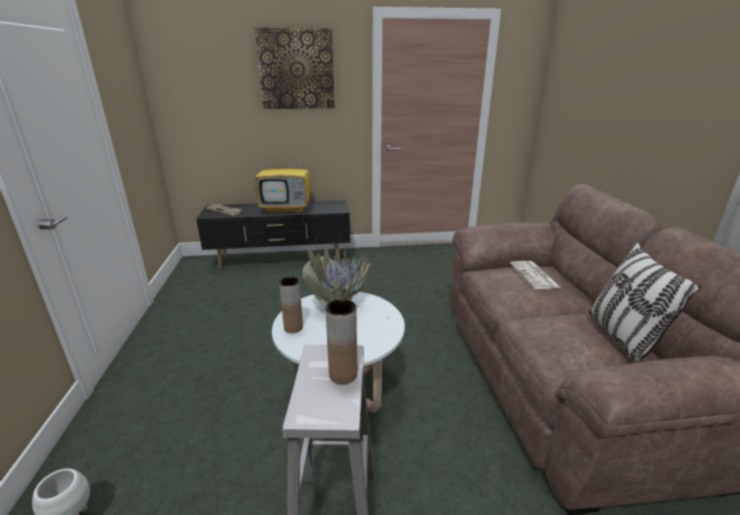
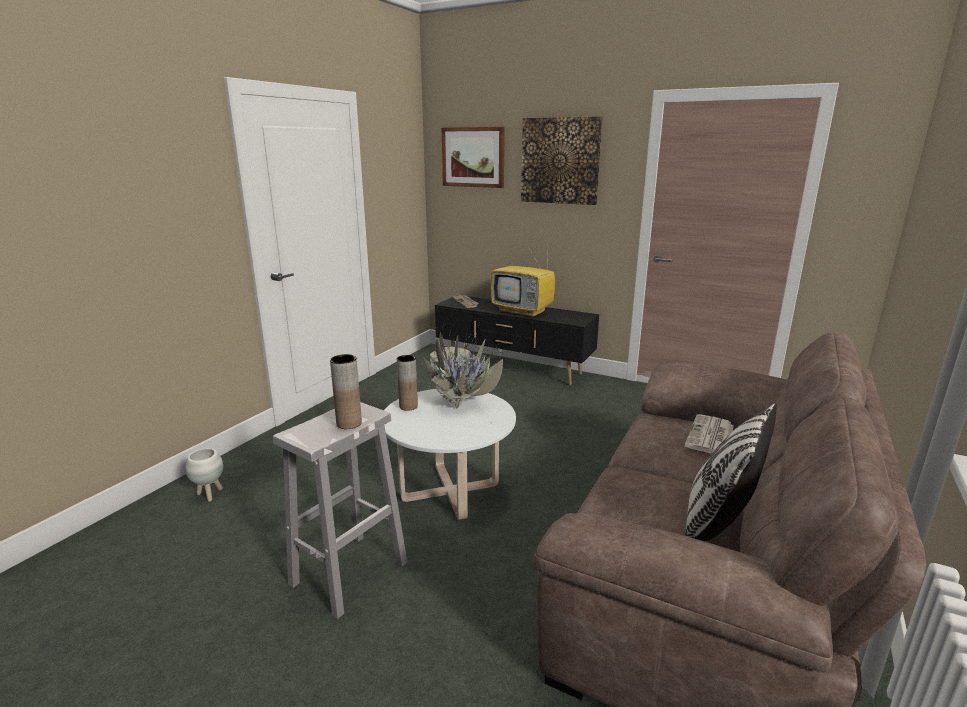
camera: 35 degrees right, 5 degrees down
(203, 67) = (473, 157): none -> picture

